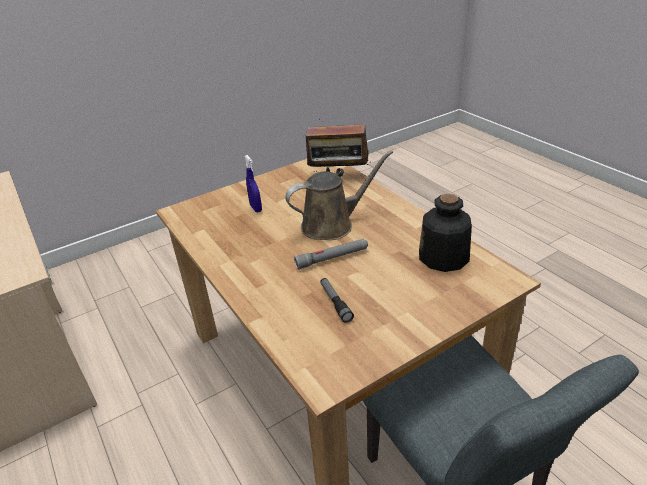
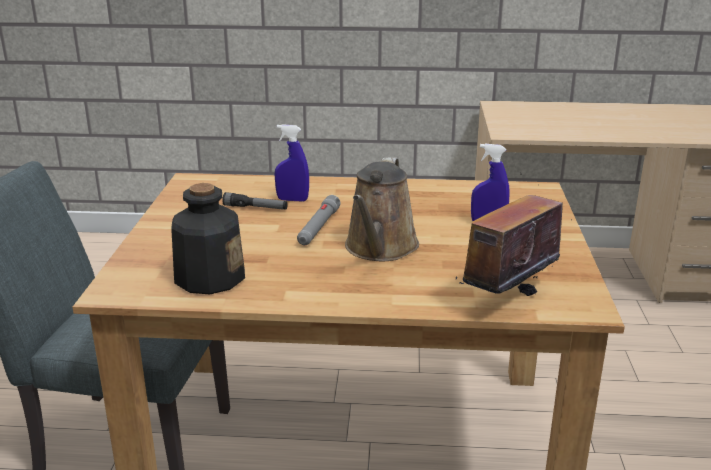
camera: 125 degrees right, 10 degrees down
(300, 295) = (292, 200): none -> blue spray bottle

